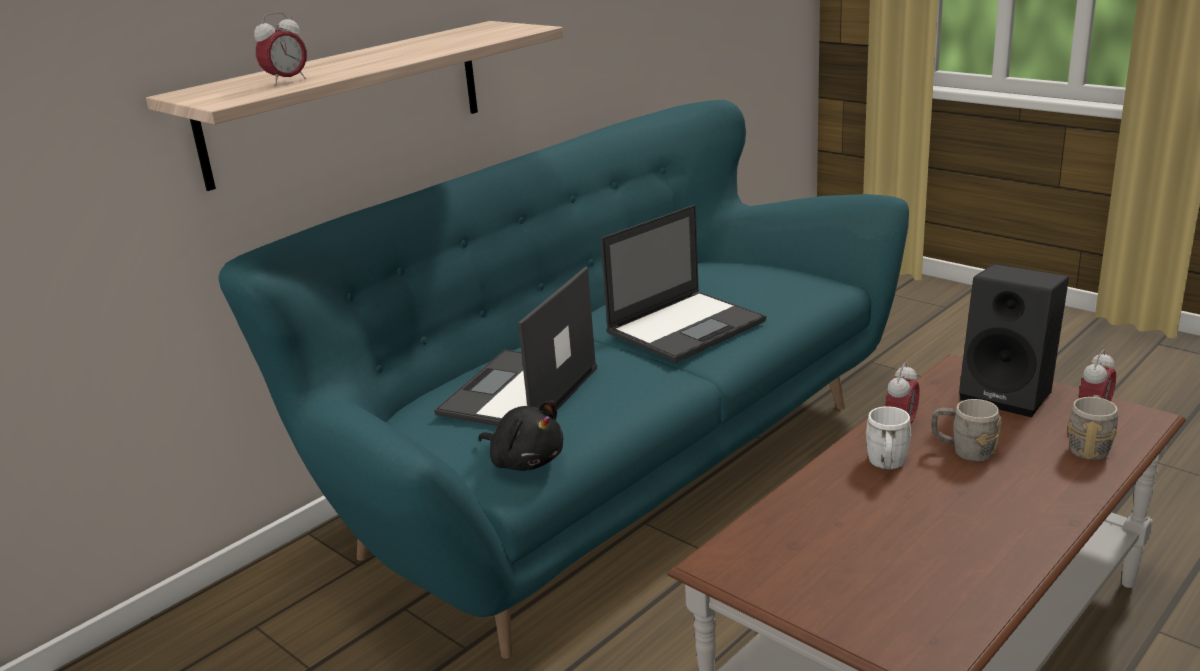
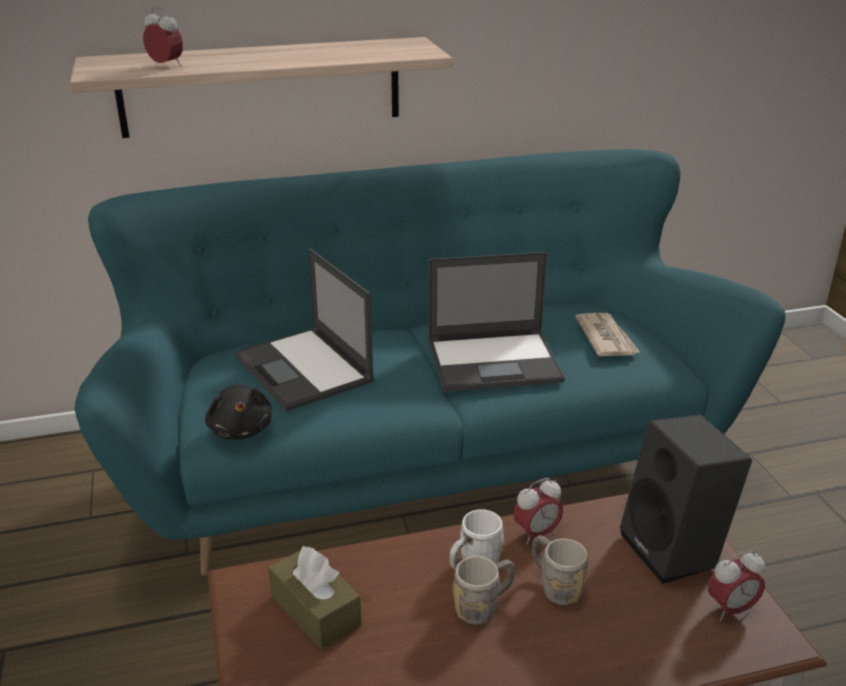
camera: 30 degrees right, 5 degrees up
(286, 81) = (166, 65): alarm clock -> alarm clock turned 135 degrees counterclockwise
(518, 392) = (304, 369): laptop -> laptop turned 90 degrees counterclockwise
(753, 280) = (606, 338): none -> newspaper
(811, 550) = (315, 610): none -> brown tissue box
(1089, 446) = (677, 641): grey mug -> grey mug (483, 607)

